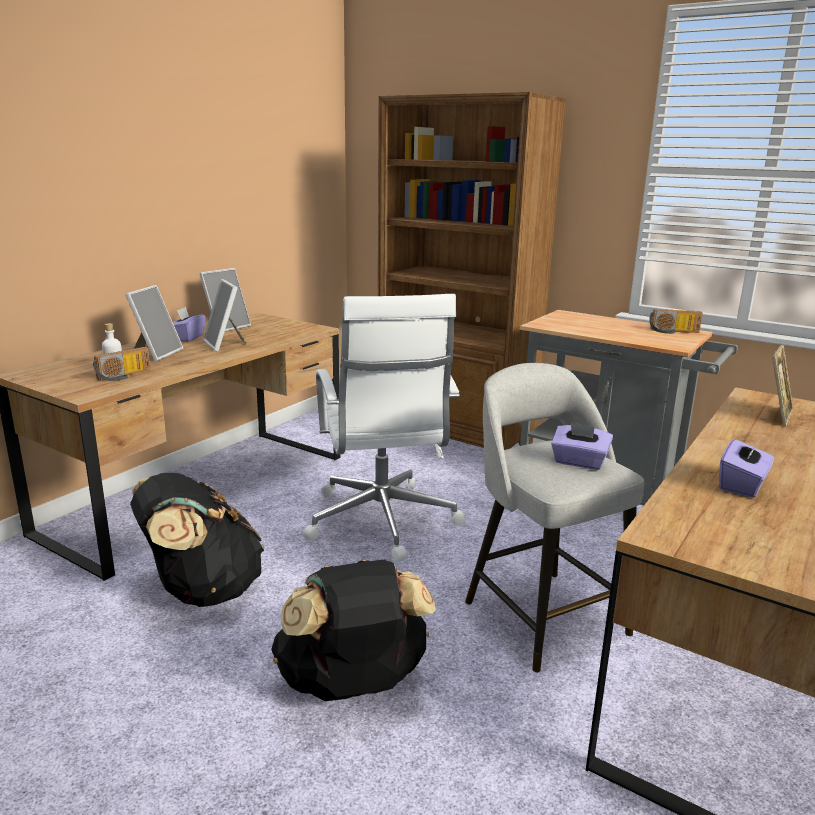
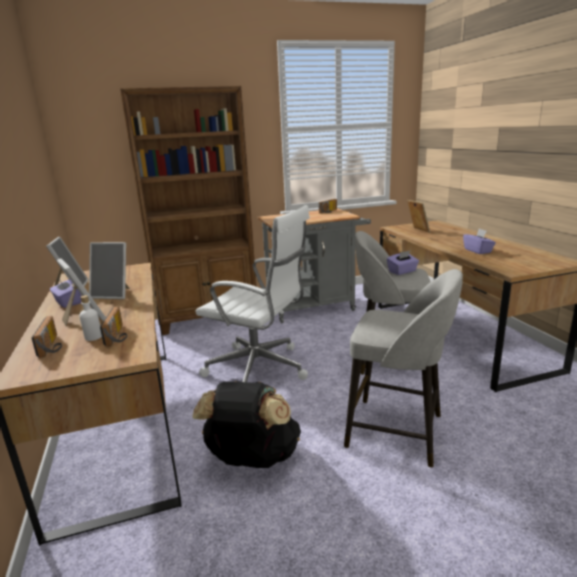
camera: 50 degrees left, 0 degrees up
(86, 364) = (53, 346): none -> radio
(353, 685) = (398, 431): black backpack -> grey stool

